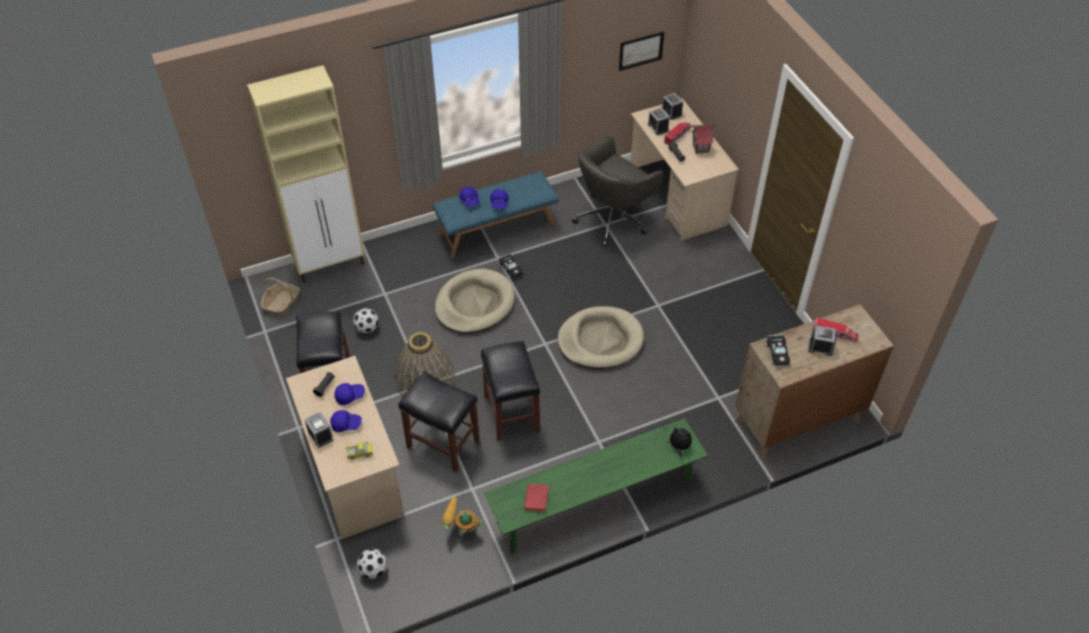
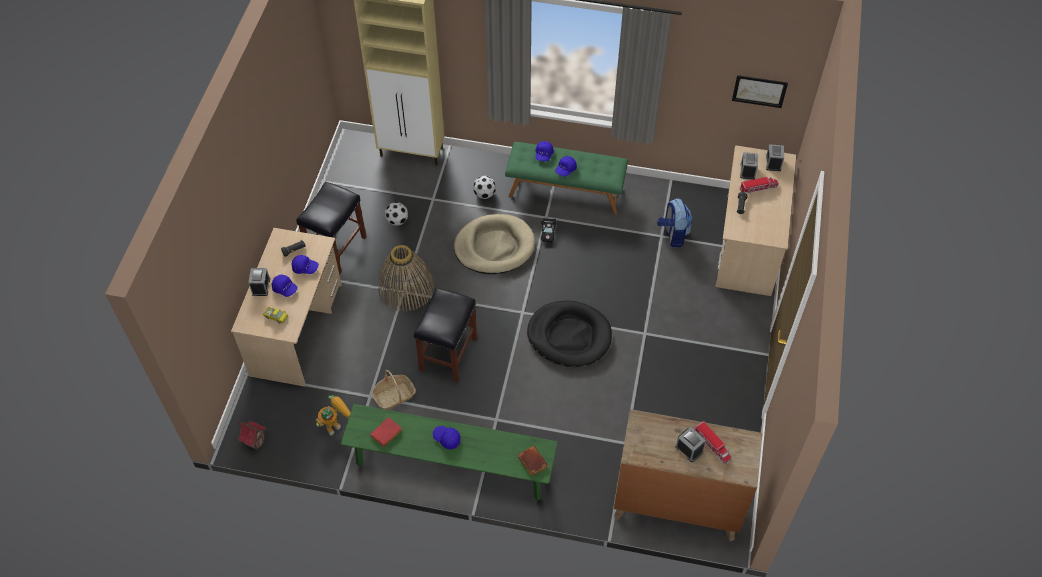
camera: 35 degrees right, 5 degrees up
(282, 303) = (352, 164): basket -> basket (394, 396)
(373, 570) = (252, 414): football -> football (484, 194)
(444, 443) = (378, 348): black stool -> none
(461, 530) = (336, 423): toy robot -> toy robot turned 90 degrees clockwise
(496, 229) = (565, 191): blue bench -> green bench
(593, 471) = (447, 438): none -> blue cap
(600, 340) = (569, 336): beige dog bed -> black dog bed
(613, 218) = (673, 234): grey office chair -> backpack
(679, 447) = (531, 462): plush toy -> brown book
(700, 148) = (768, 211): toy house -> toy house (255, 441)
(777, 352) = (646, 431): black toy car -> none

